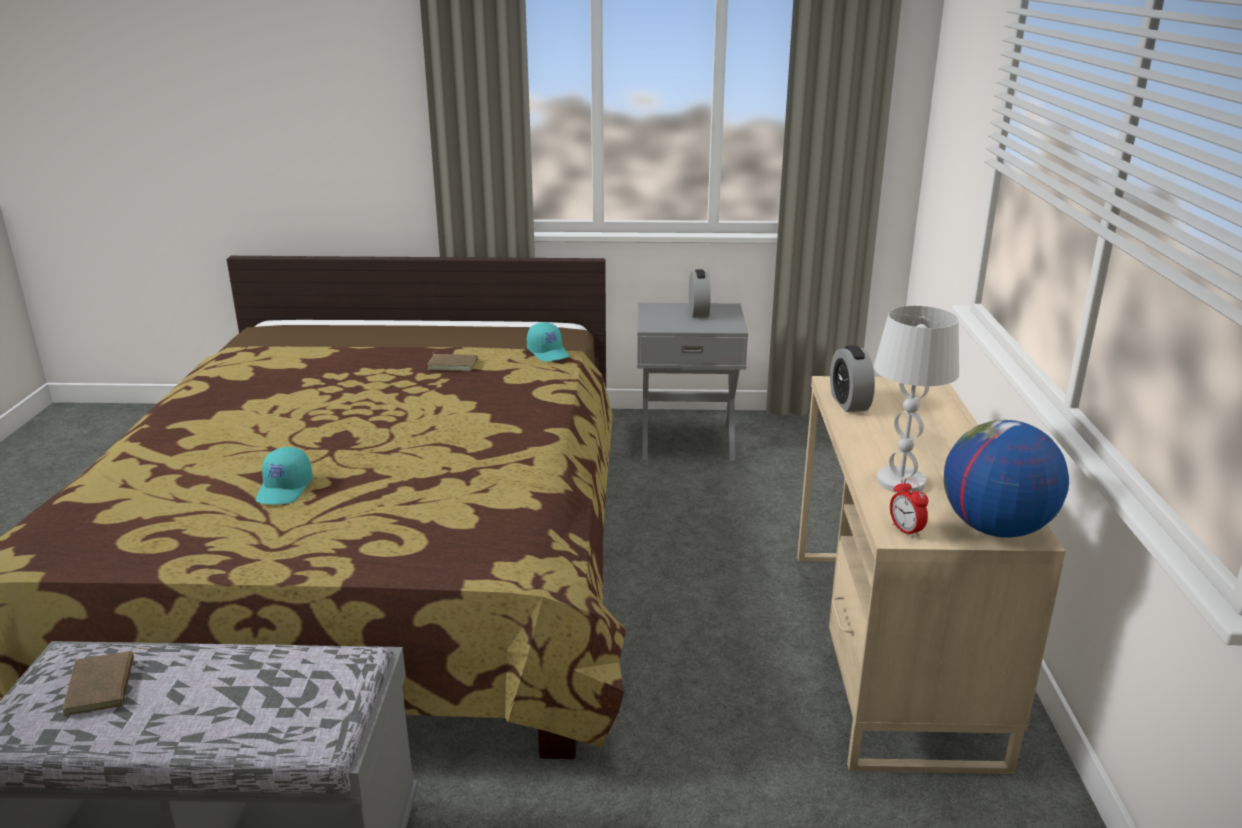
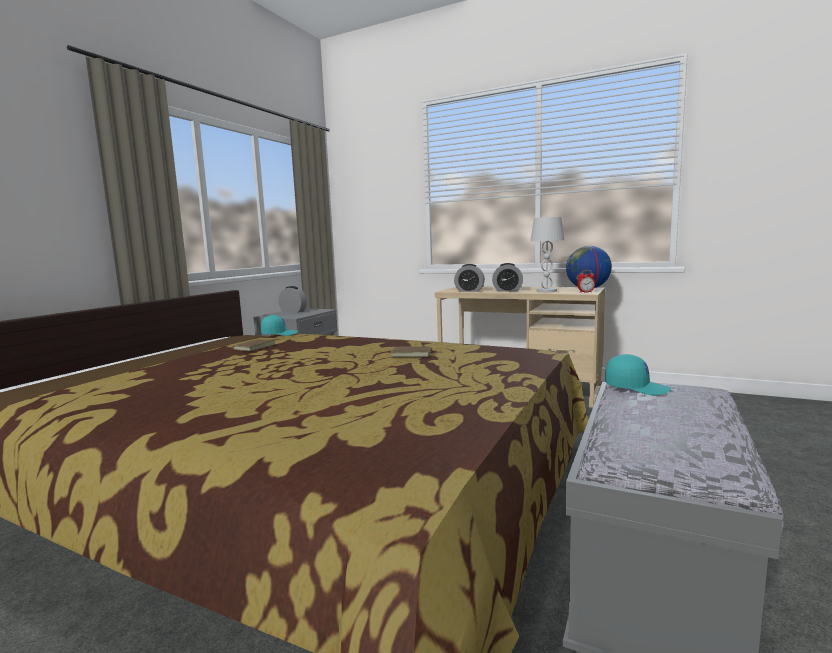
camera: 65 degrees left, 15 degrees down
(104, 686) = (663, 440): brown book -> brown book (411, 354)
(285, 489) = (396, 384): turquoise cap -> turquoise cap (636, 387)
(881, 439) = (507, 290): none -> alarm clock

